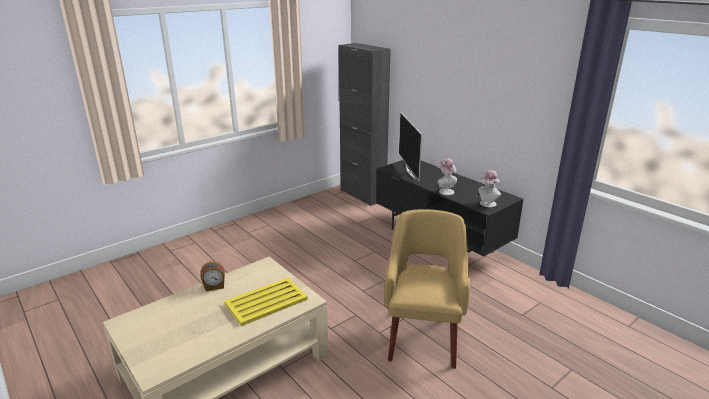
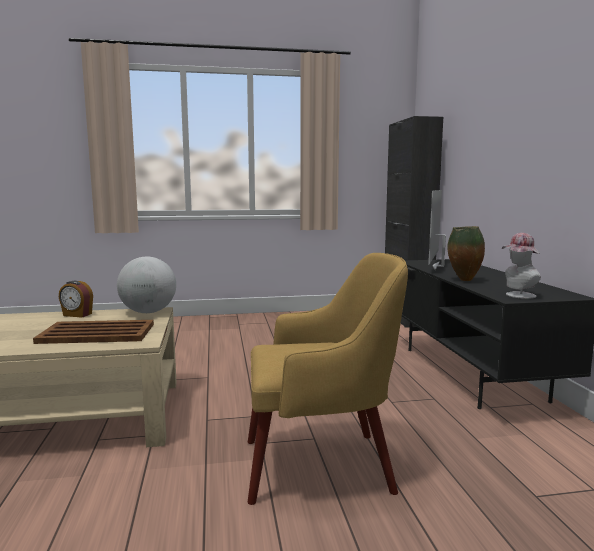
camera: 30 degrees right, 15 degrees down
(262, 268) = (148, 312): none -> globe
(265, 302) = (96, 333): yellow tray -> brown tray
(423, 334) = (322, 465): yellow armchair -> yellow armchair turned 45 degrees clockwise
(444, 191) = (463, 280): hat -> vase

